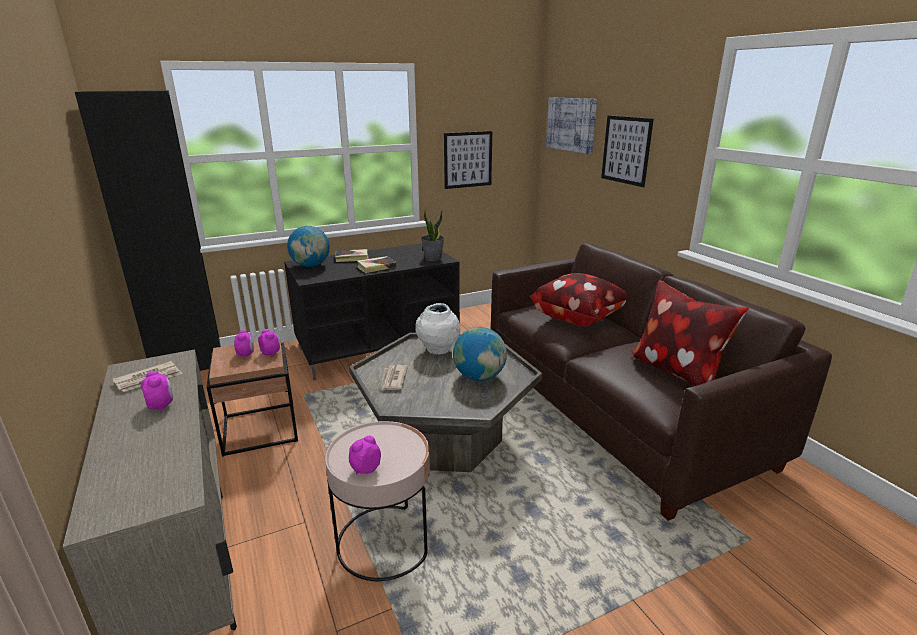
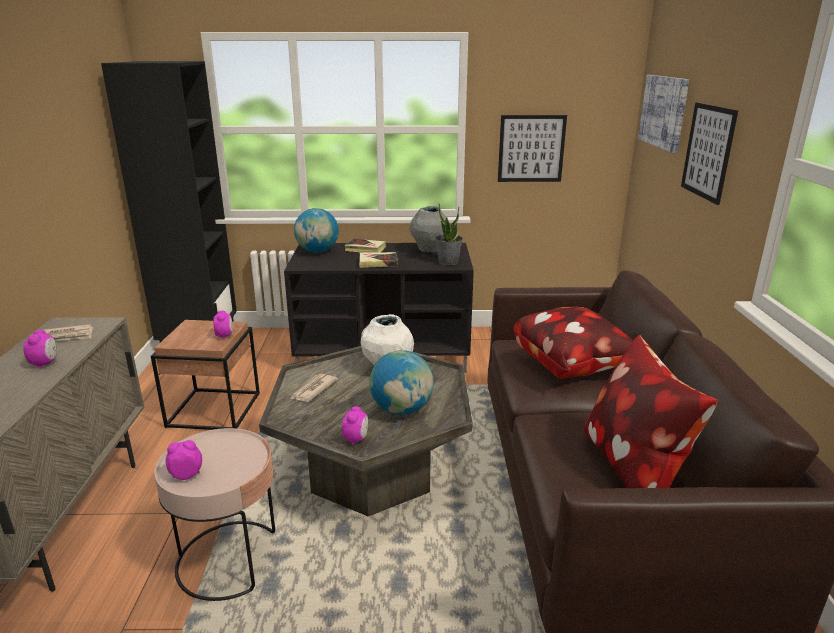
camera: 25 degrees right, 0 degrees up
(246, 354) = (203, 332): alarm clock -> alarm clock (356, 439)
(407, 252) = (429, 250): none -> grey vase

